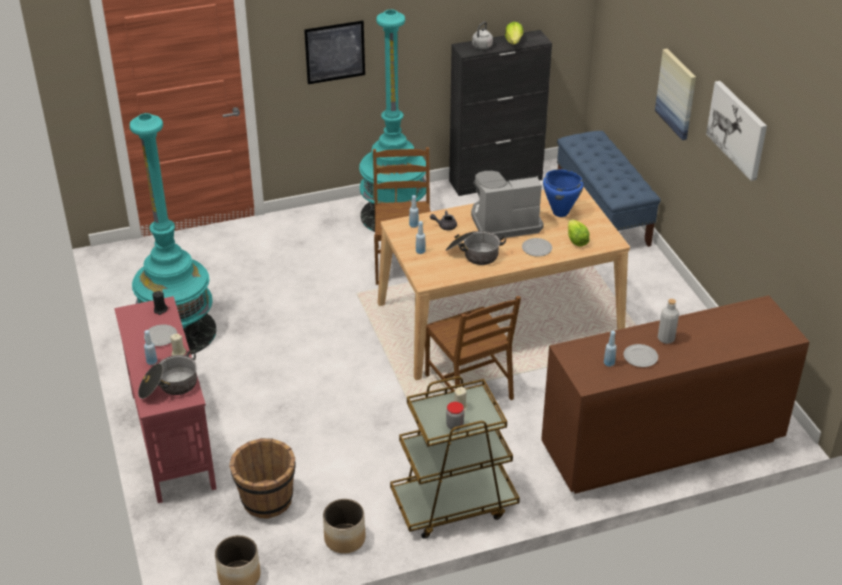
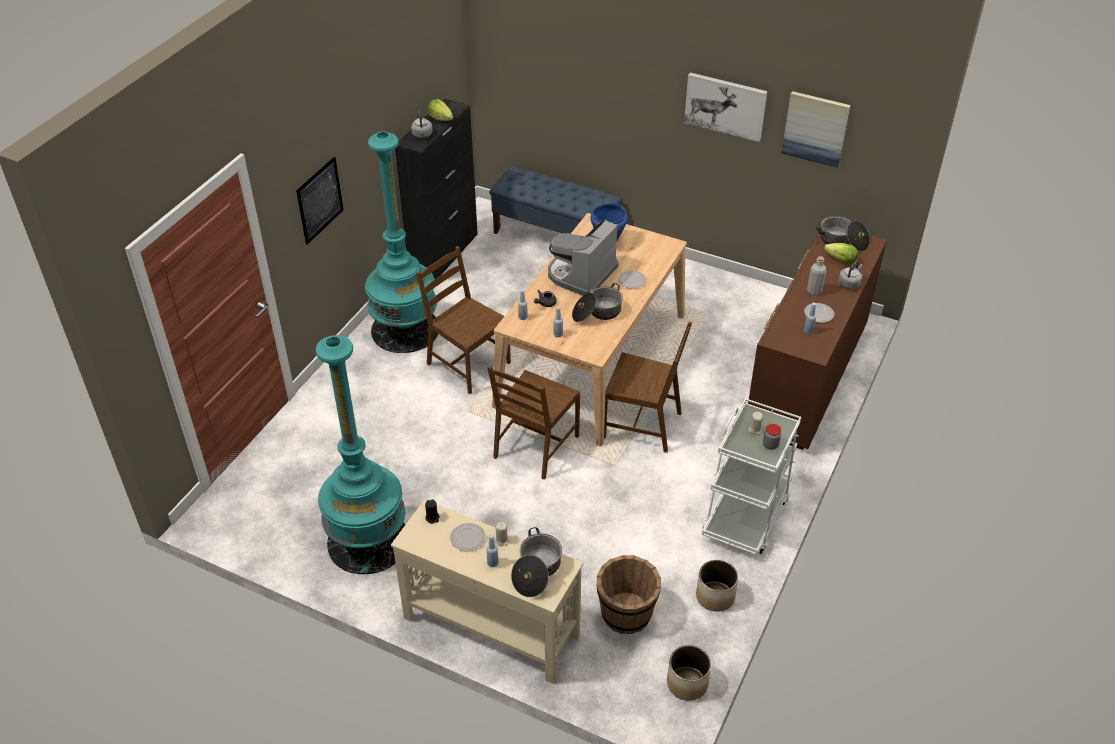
camera: 45 degrees left, 5 degrees up
(173, 438) = (490, 626): red console table -> beige console table
(368, 349) = (535, 447): none -> brown chair
(453, 504) = (746, 515): brown cart -> white cart
(576, 241) = (648, 258): lettuce -> lettuce (840, 260)
(677, 94) = (625, 101): picture -> picture (815, 128)
(710, 352) = (849, 283): none -> grey kettle
(760, 318) = (842, 241): none -> cooking pot

